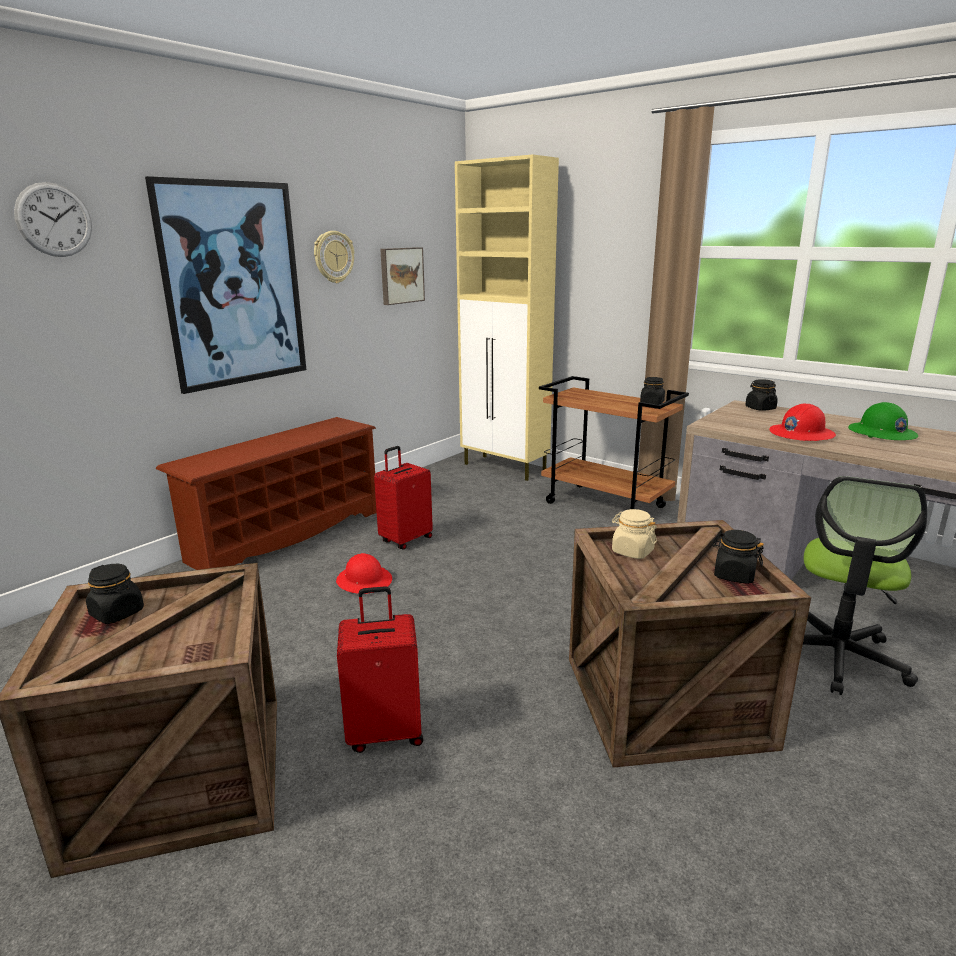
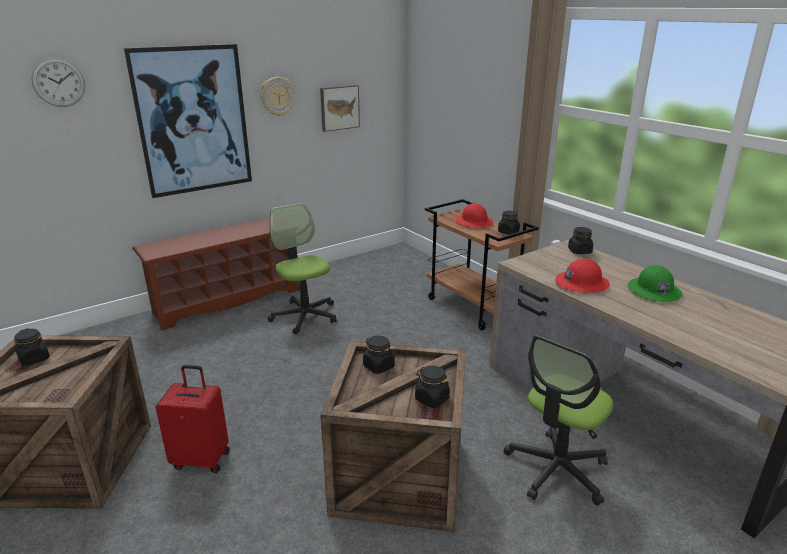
camera: 15 degrees right, 5 degrees up
(364, 581) = (257, 345): red hard hat -> red hard hat (474, 222)
(405, 540) = (304, 316): red suitcase -> office chair
(505, 468) = (418, 263): beige cabinet -> none
(632, 551) = (378, 366): beige jar -> black jar

